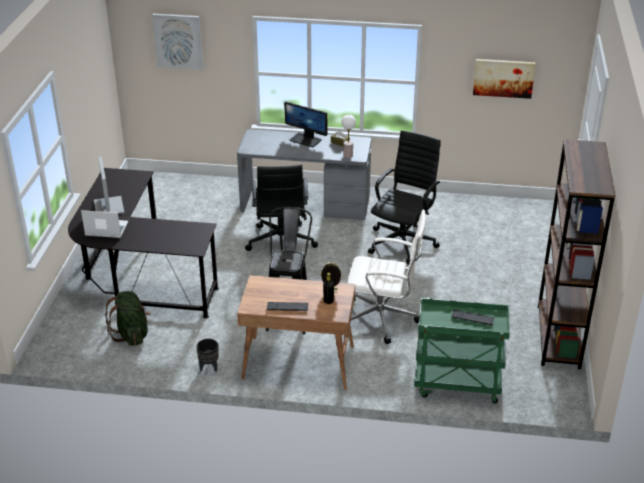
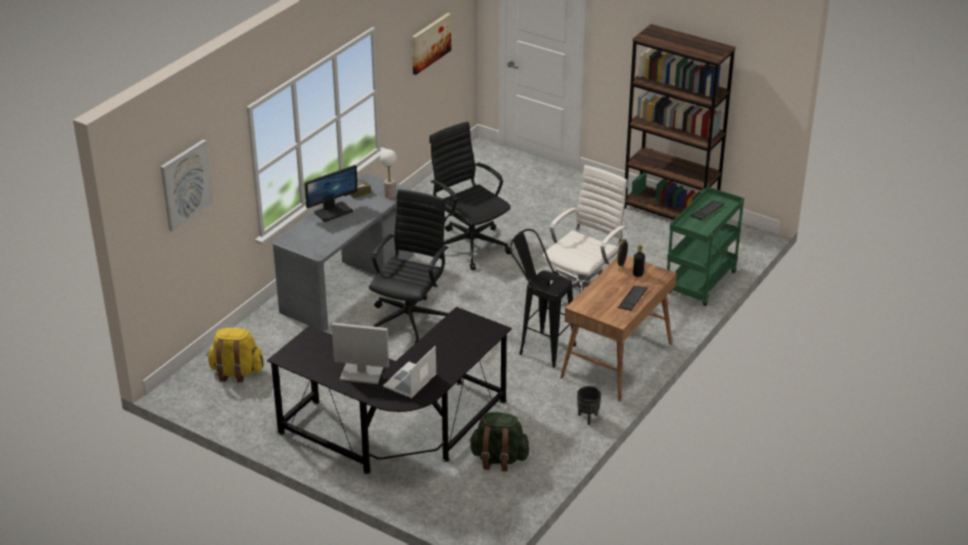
camera: 65 degrees left, 0 degrees up
(170, 193) = (236, 372): none -> yellow backpack
(281, 244) = (411, 320): black office chair -> black office chair turned 90 degrees counterclockwise

